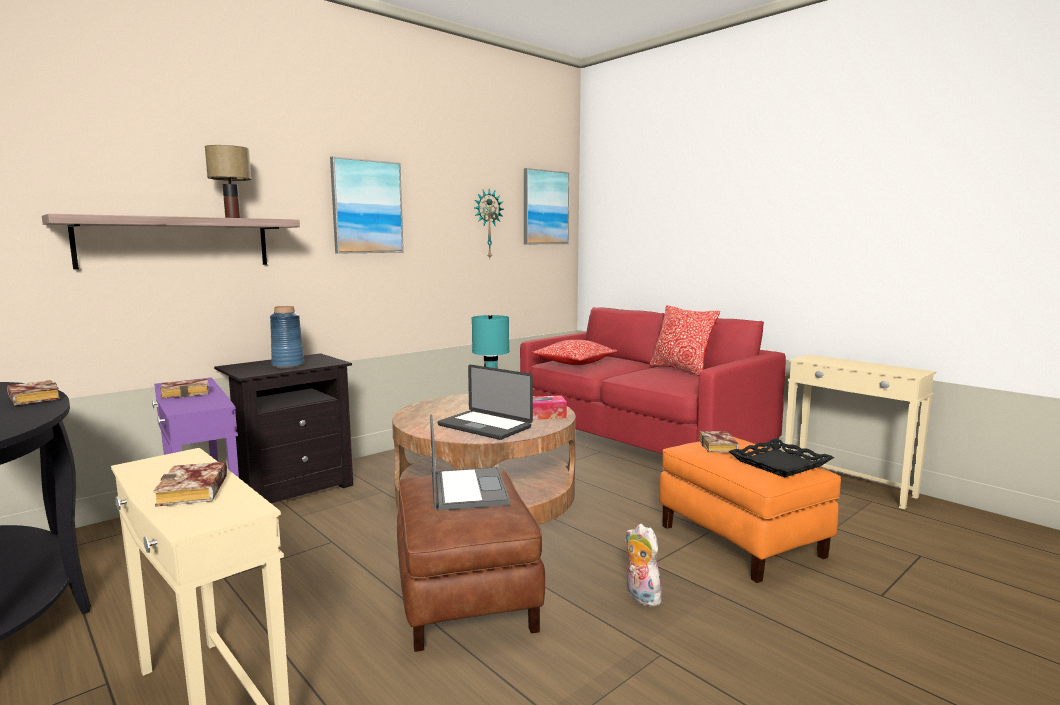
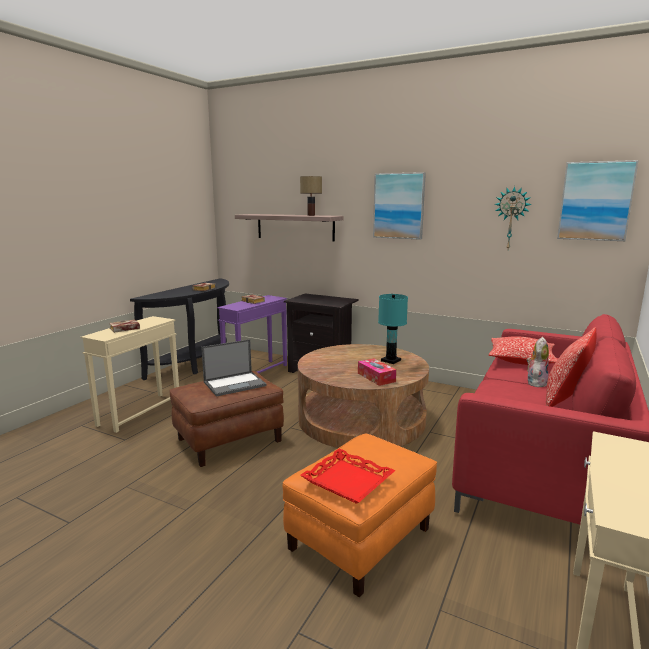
camera: 70 degrees right, 5 degrees up
(288, 365) = (319, 300): blue vase -> none
(484, 426) = (334, 367): laptop -> none
(640, 597) = (248, 495): plush toy -> plush toy (535, 382)
(719, 447) = (373, 451): book -> none
(779, 463) = (348, 480): black tray -> red tray

